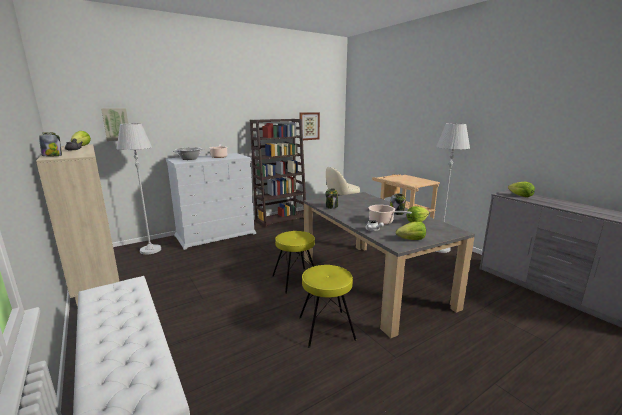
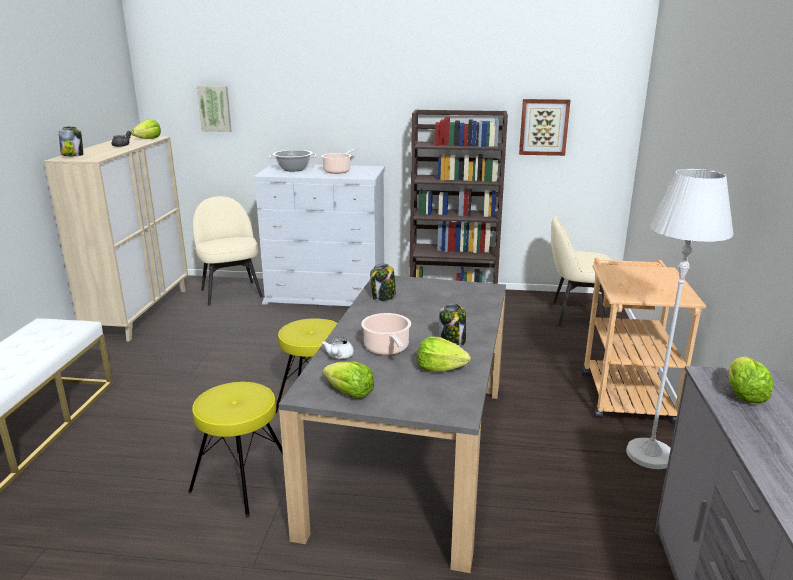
camera: 40 degrees right, 5 degrees up
(150, 250) = (231, 292): white floor lamp -> beige chair

